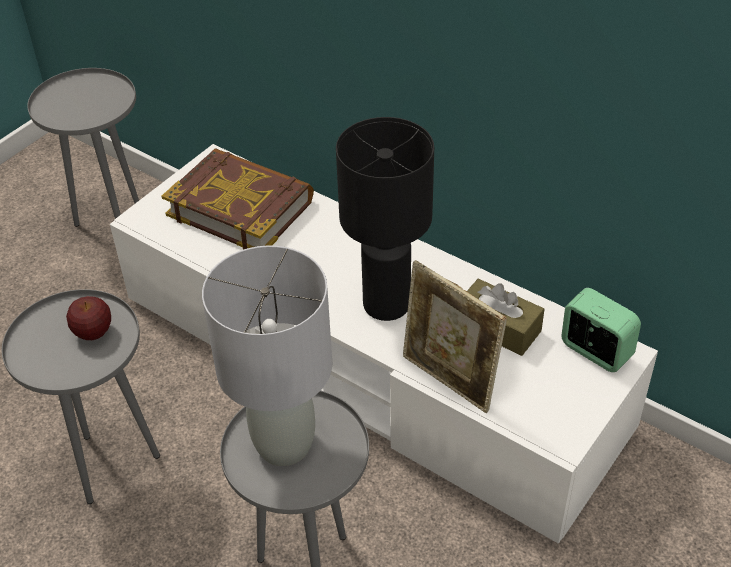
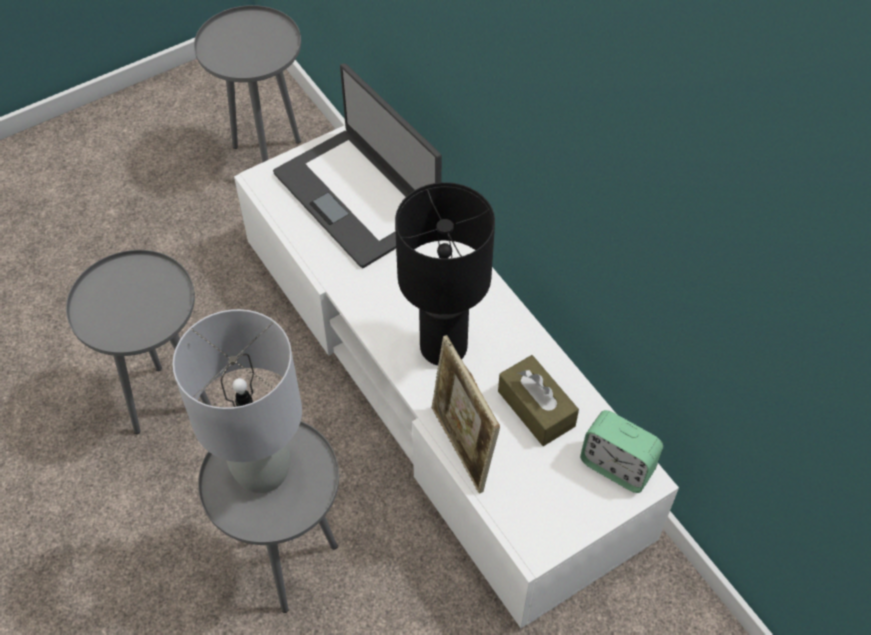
camera: 20 degrees right, 10 degrees up
(93, 332) = (152, 299): apple -> none
(240, 207) = (358, 196): book -> laptop
(595, 351) = (616, 466): alarm clock -> alarm clock turned 150 degrees clockwise

